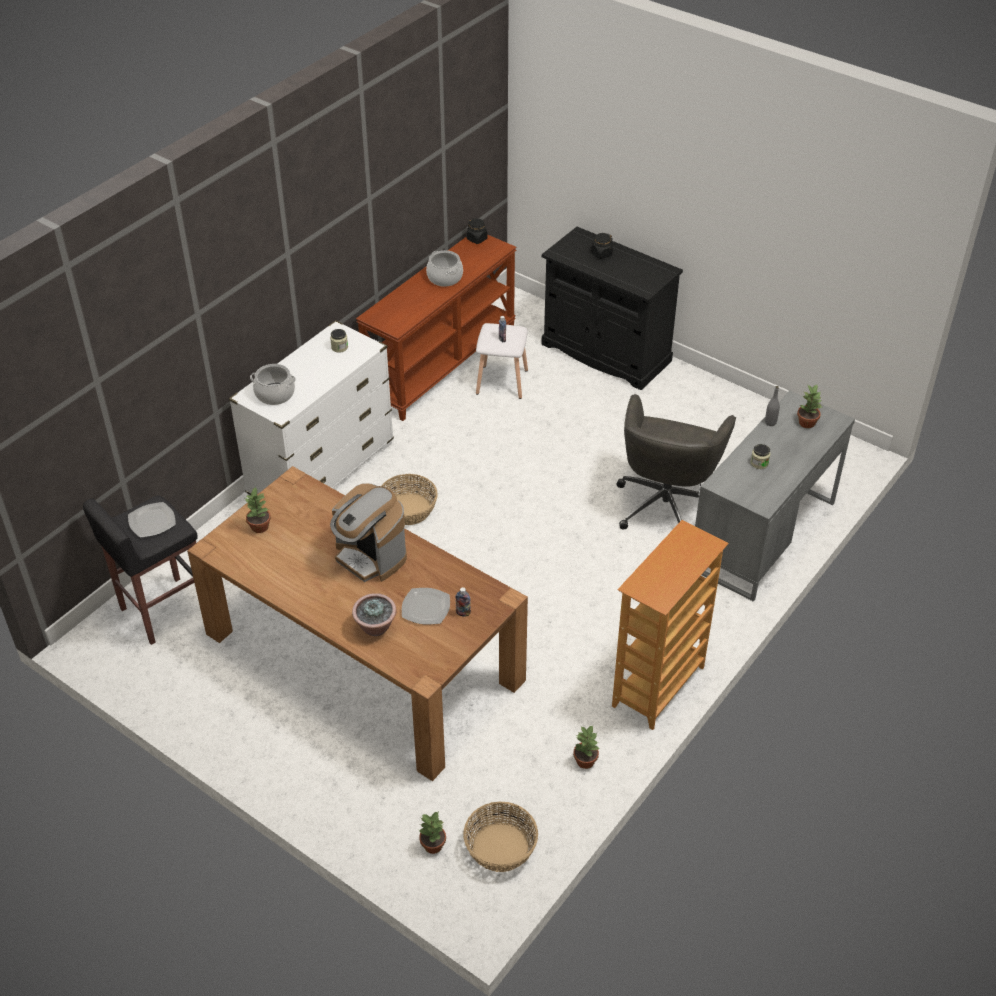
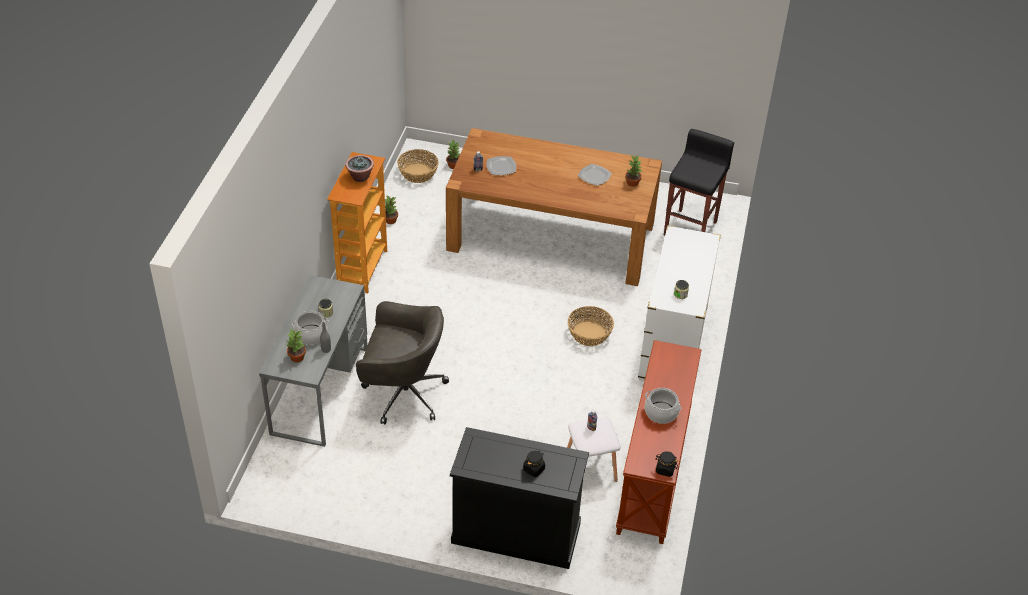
camera: 155 degrees right, 0 degrees up
(152, 521) = (699, 172): plate -> plate (594, 176)
(275, 394) = (692, 245): cooking pot -> cooking pot (311, 334)
(370, 557) = (553, 184): coffee machine -> none
(376, 628) = (522, 150): potted plant -> potted plant (360, 177)
(666, 504) = (402, 393): grey office chair -> grey office chair turned 105 degrees clockwise

